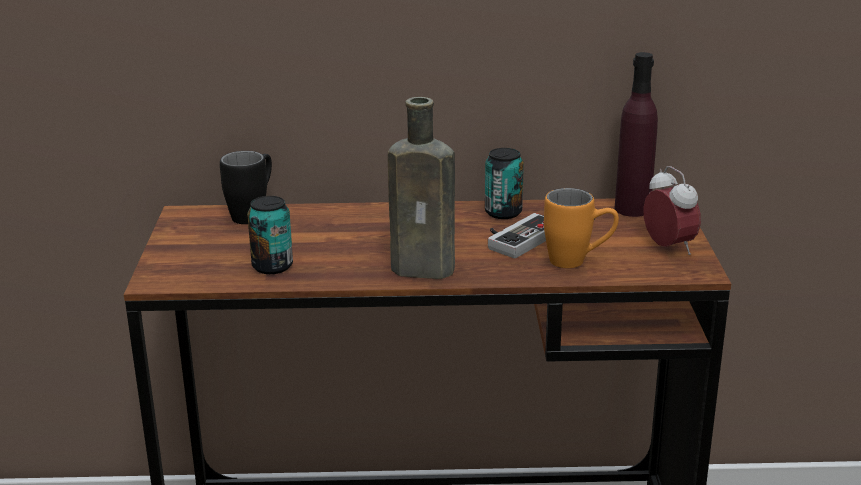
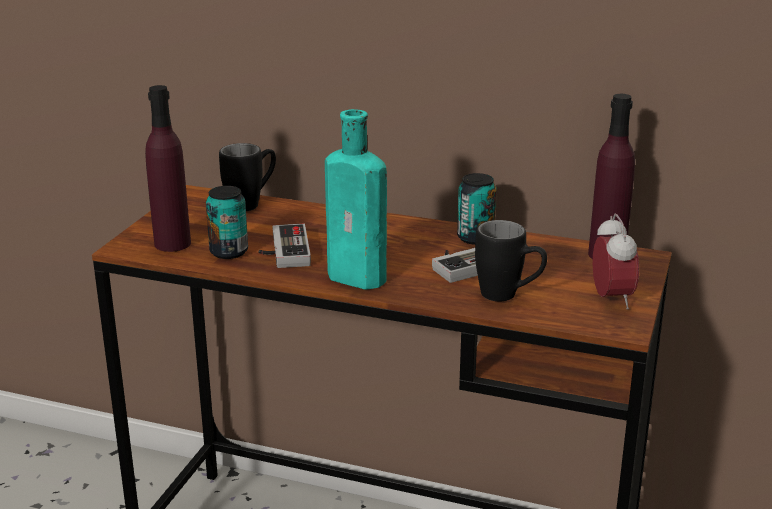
camera: 20 degrees right, 0 degrees up
(204, 268) = (172, 243): none -> purple bottle
(327, 256) = (283, 251): none -> game controller
(427, 269) = (360, 278): brown bottle -> turquoise bottle
(578, 261) = (509, 296): orange mug -> black mug

